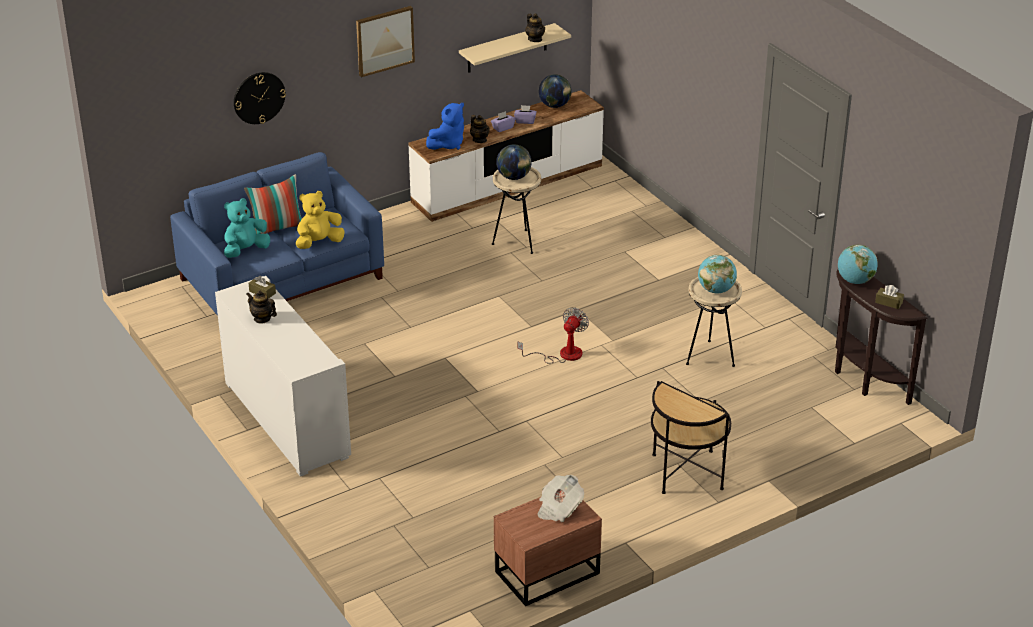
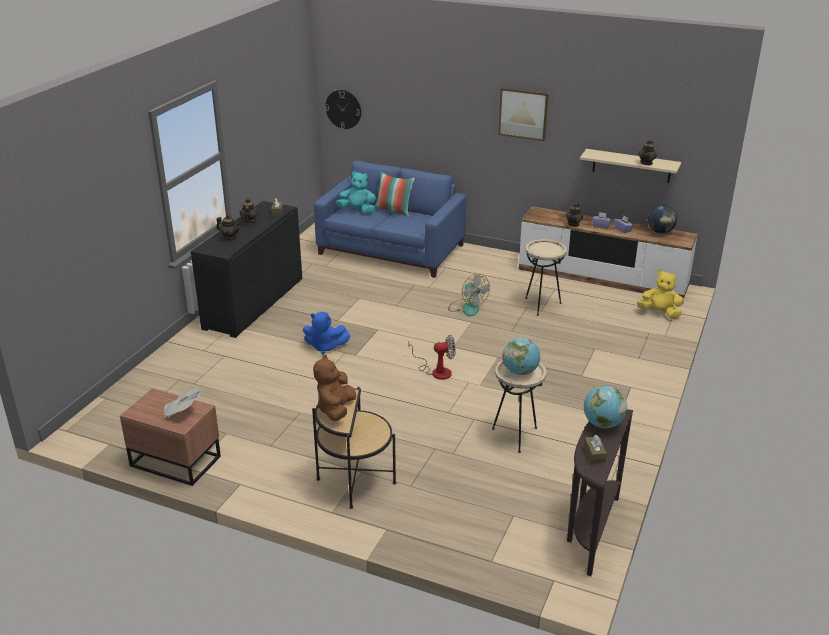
camera: 55 degrees right, 5 degrees down
(259, 97) = (421, 118): wall clock -> wall clock (343, 109)
(286, 419) = (254, 303): white cabinet -> black cabinet
(290, 345) = (230, 237): none -> teapot
(319, 243) = (394, 226): yellow plush toy -> yellow plush toy (659, 313)
(448, 144) = (550, 217): blue plush toy -> blue plush toy (325, 347)
(468, 285) = (467, 307): none -> fan
(514, 177) = (545, 248): globe -> none
(682, 406) = (336, 409): none -> brown plush toy

